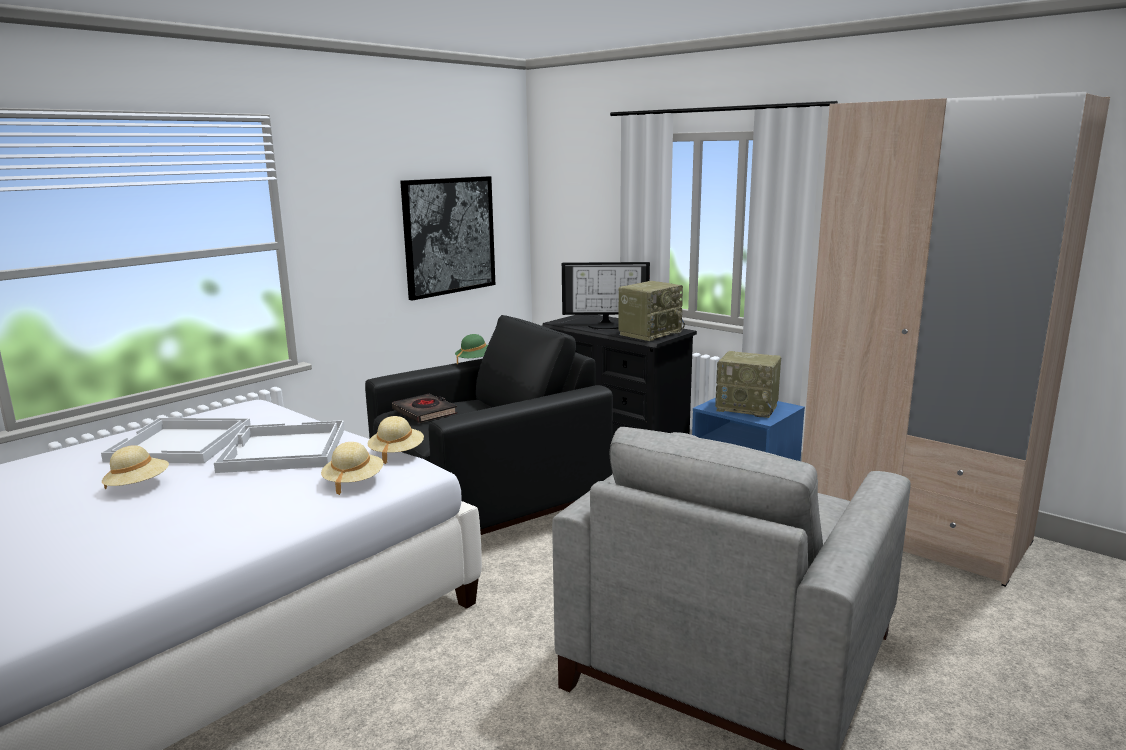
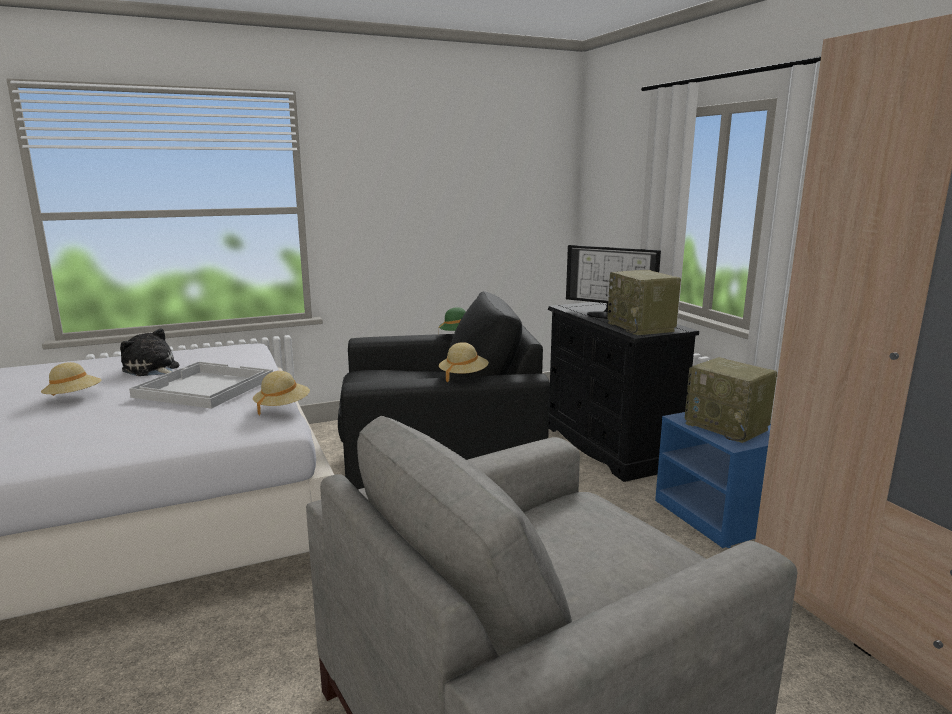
camera: 25 degrees right, 0 degrees up
(181, 444) = (152, 369): white tray -> plush toy
(353, 482) = (212, 427): beige hat -> beige hat (463, 376)
(425, 412) = (381, 376): black book -> none
(449, 236) = (480, 214): picture -> none
(650, 333) = (642, 327): radio -> radio turned 90 degrees clockwise

